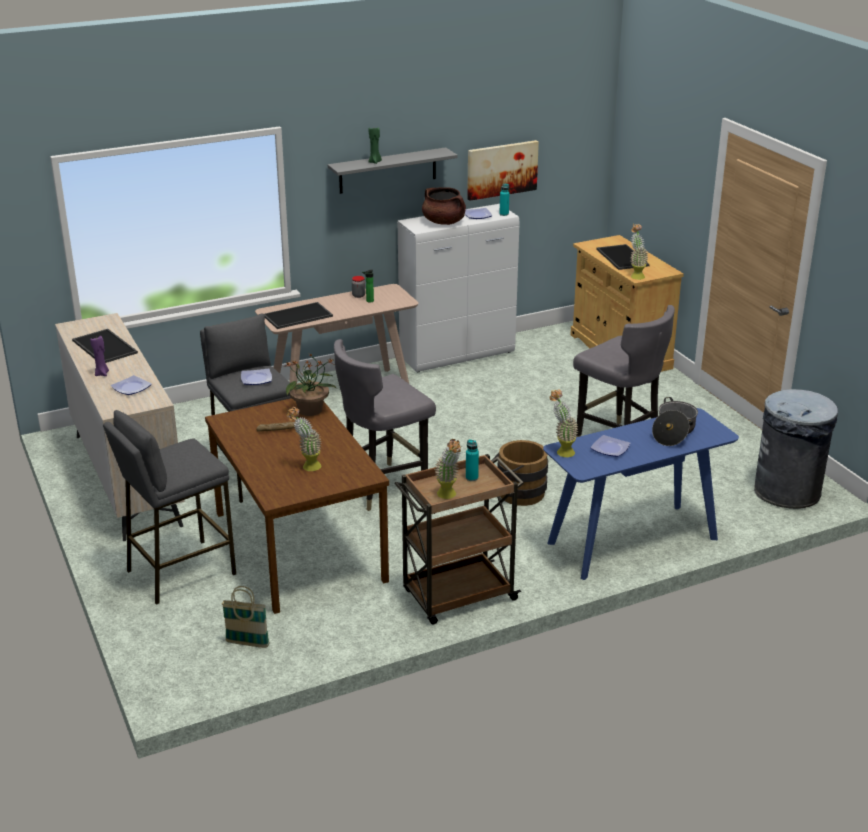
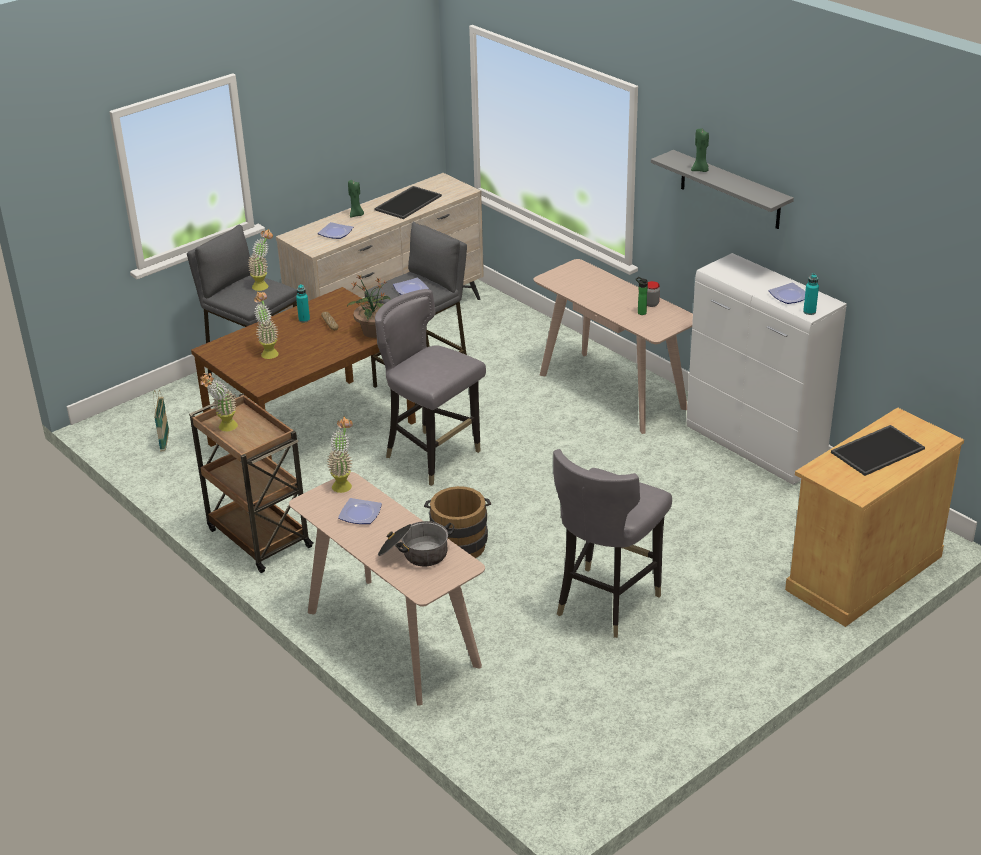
camera: 75 degrees right, 5 degrees up
(102, 374) = (356, 215): purple candle -> green candle
(297, 316) = (575, 283): tray -> none
(444, 222) = (748, 280): brown cooking pot -> none
(471, 478) = (260, 435): turquoise bottle -> turquoise bottle (304, 319)
(501, 169) = (857, 263): picture -> none
(632, 541) = (391, 638): blue console table -> beige console table
(635, 275) = (821, 468): potted plant -> potted plant (264, 285)
(787, 492) = (555, 761): grey trash can -> none

